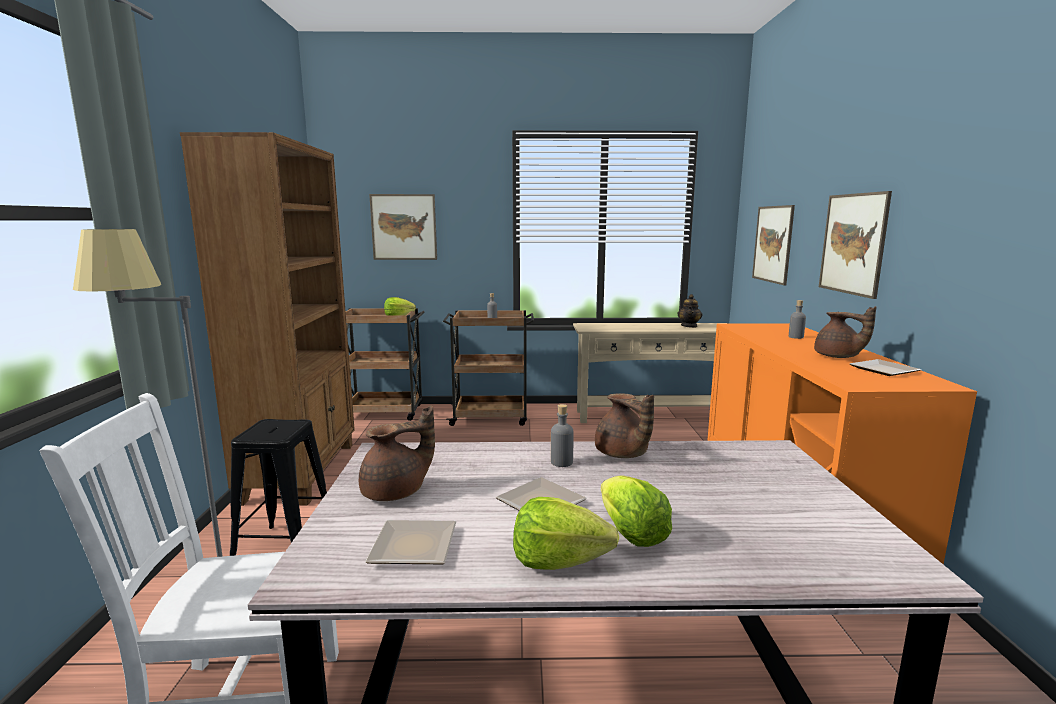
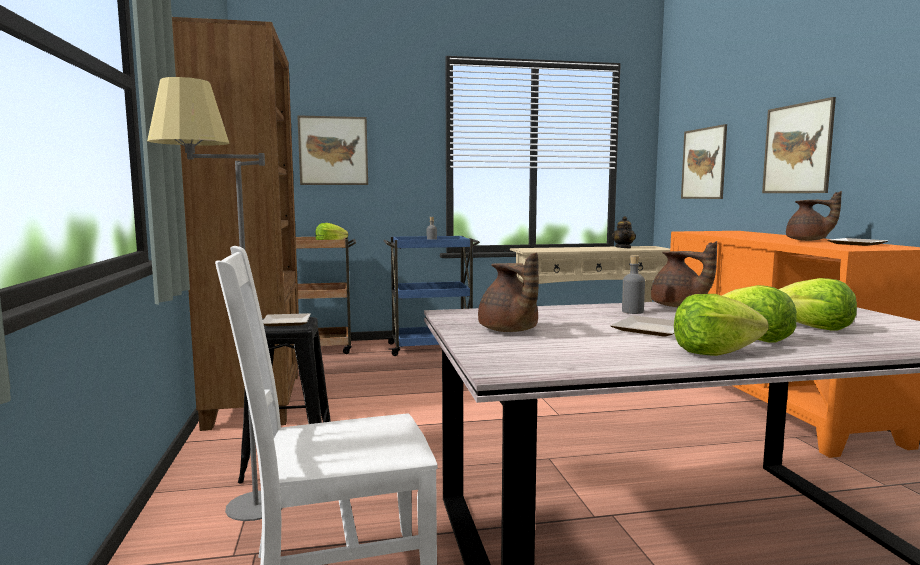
camera: 10 degrees left, 5 degrees down
(396, 492) = (509, 330): brown teapot -> brown teapot turned 105 degrees clockwise
(417, 545) = (578, 352): plate -> plate (288, 322)
(491, 417) = (431, 347): brown cart -> blue cart
(726, 514) = (812, 327): none -> lettuce
(795, 337) = (754, 234): grey bottle -> none

